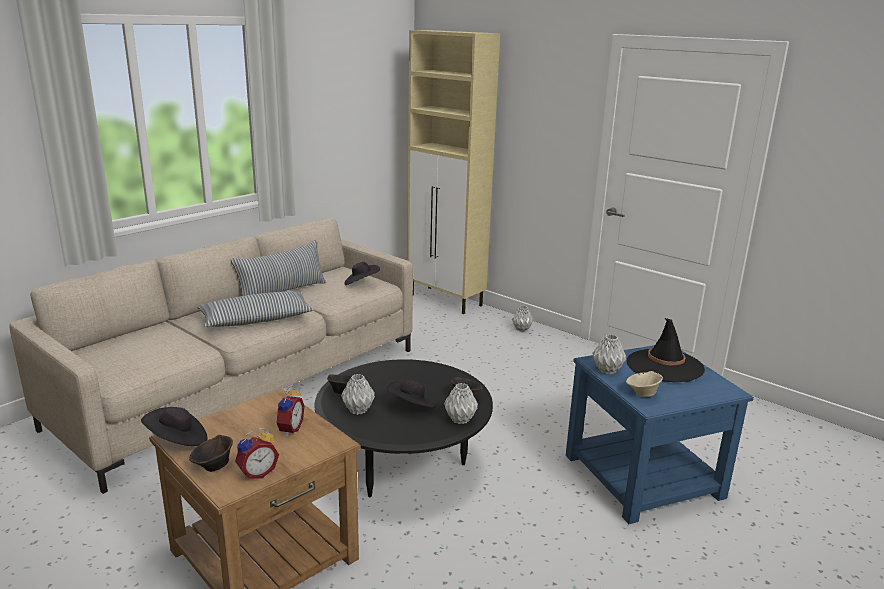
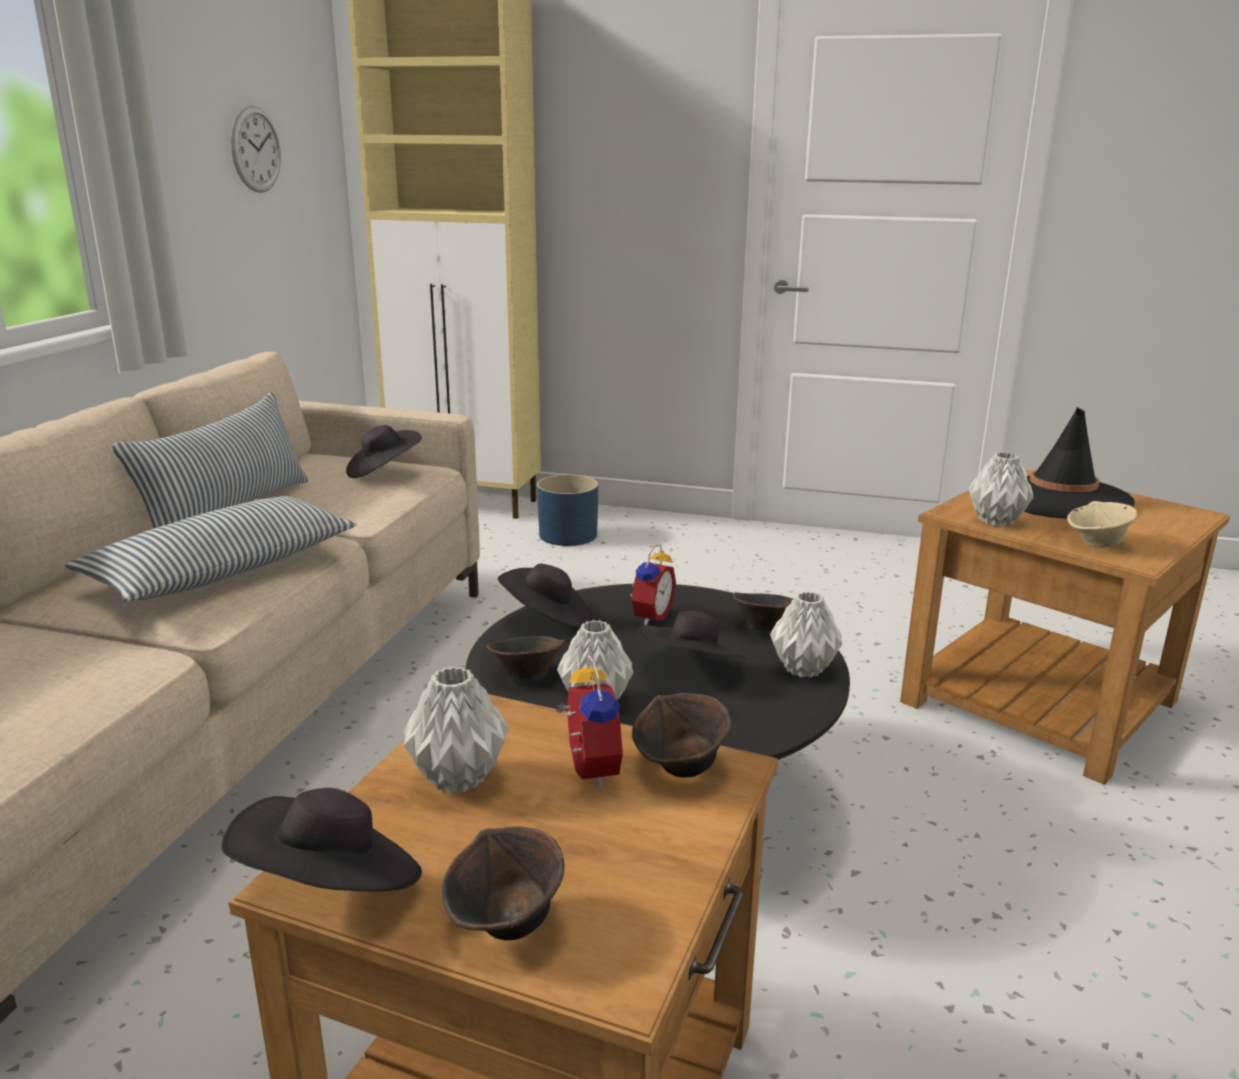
camera: 25 degrees left, 0 degrees up
(257, 473) = (637, 899): alarm clock -> alarm clock (649, 616)
(321, 437) = (681, 767): none -> brown bowl
(354, 115) = (256, 149): none -> wall clock
(376, 370) = (548, 620): none -> black hat
(481, 329) = (568, 535): none -> blue planter
(521, 329) = (634, 524): grey vase -> grey vase (456, 777)
(643, 476) = (1039, 701): blue side table -> brown side table

